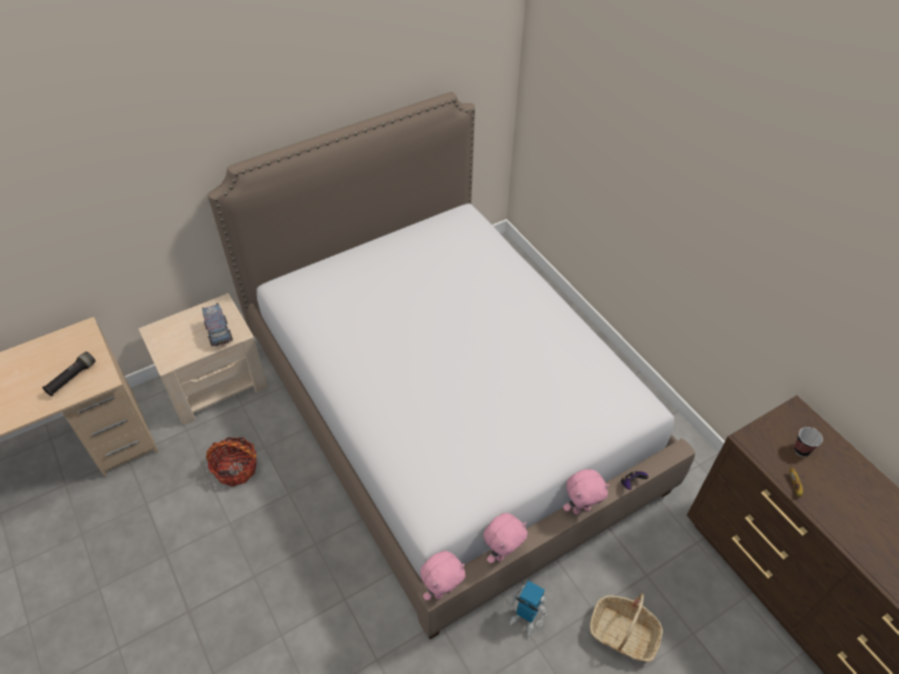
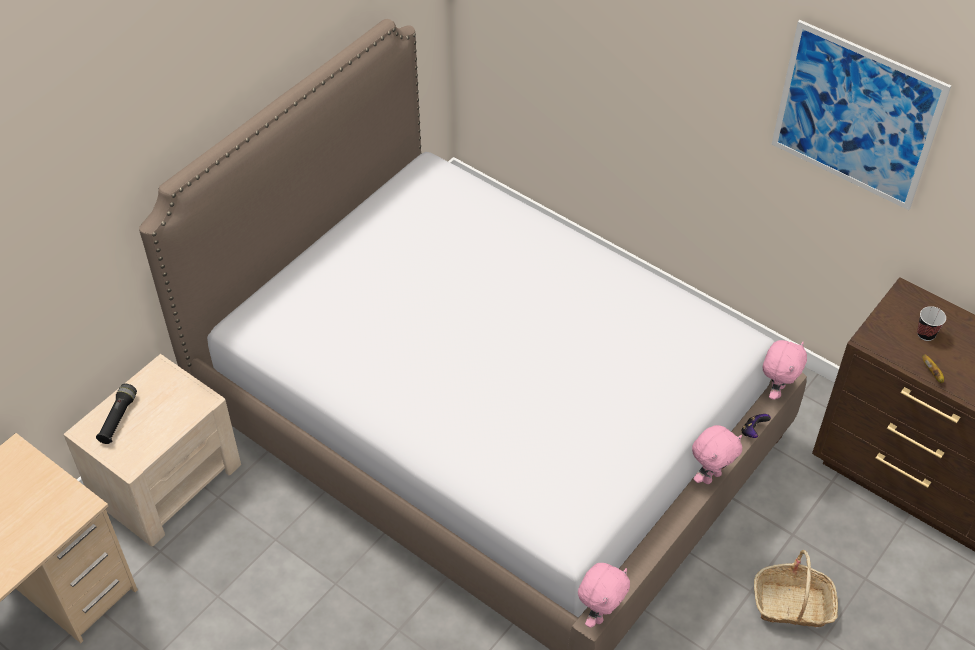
camera: 20 degrees left, 0 degrees up
(71, 378) = (36, 517): black flashlight -> black flashlight (118, 419)
(219, 334) = (178, 408): toy truck -> none
(235, 468) = (251, 576): basket -> none
(502, 553) = (647, 552): pink plush toy -> pink plush toy (776, 390)
(525, 619) = (681, 627): toy robot -> none
(789, 245) = (856, 116): none -> picture

